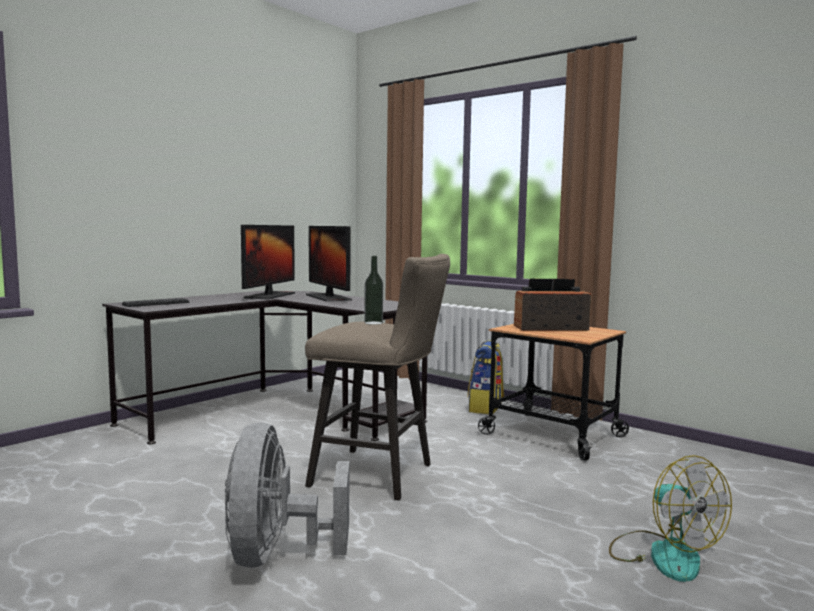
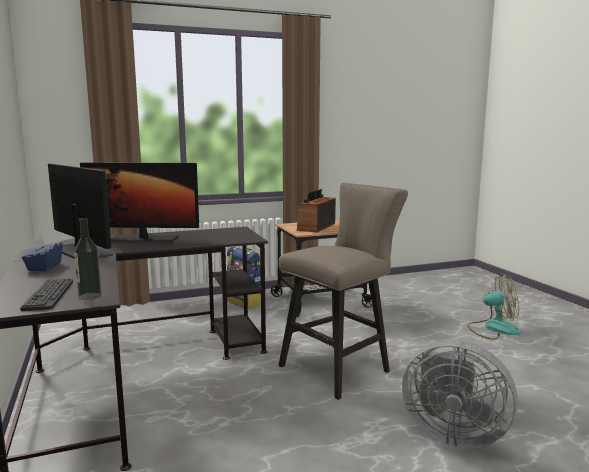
camera: 60 degrees left, 5 degrees up
(220, 296) = (44, 267): none -> blue tissue box
(373, 323) = (330, 247): bottle -> bottle (90, 296)

